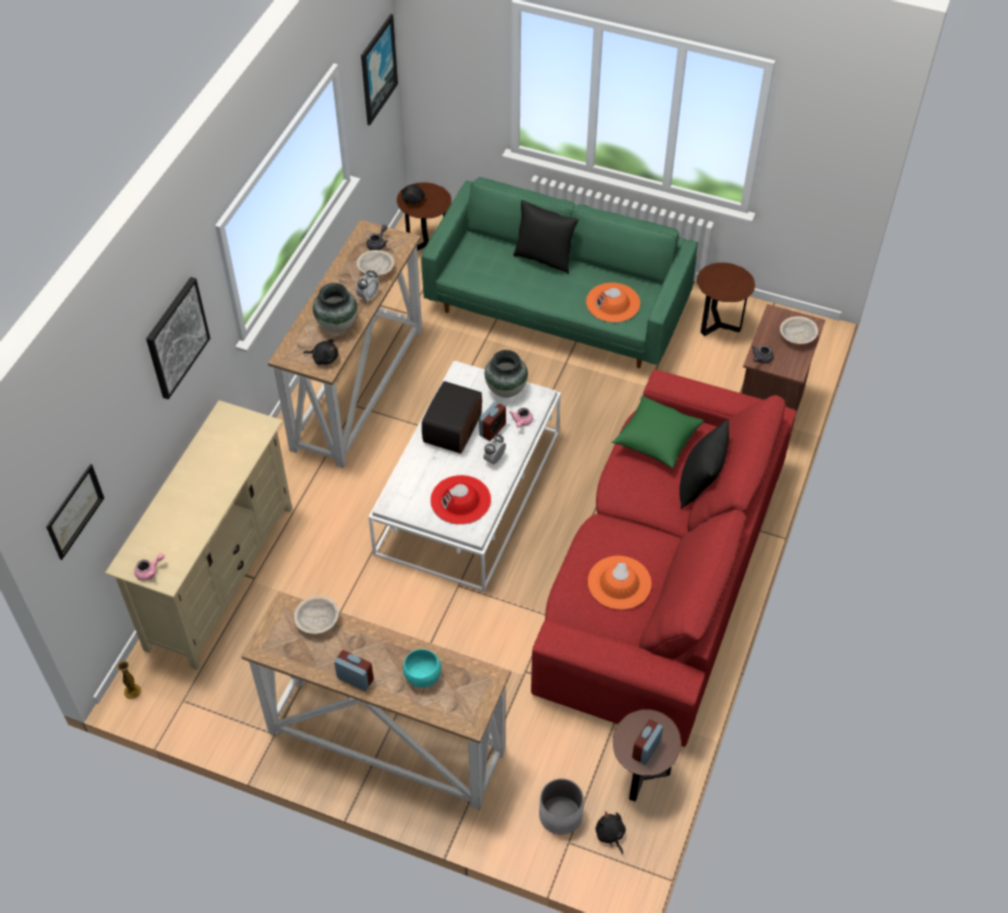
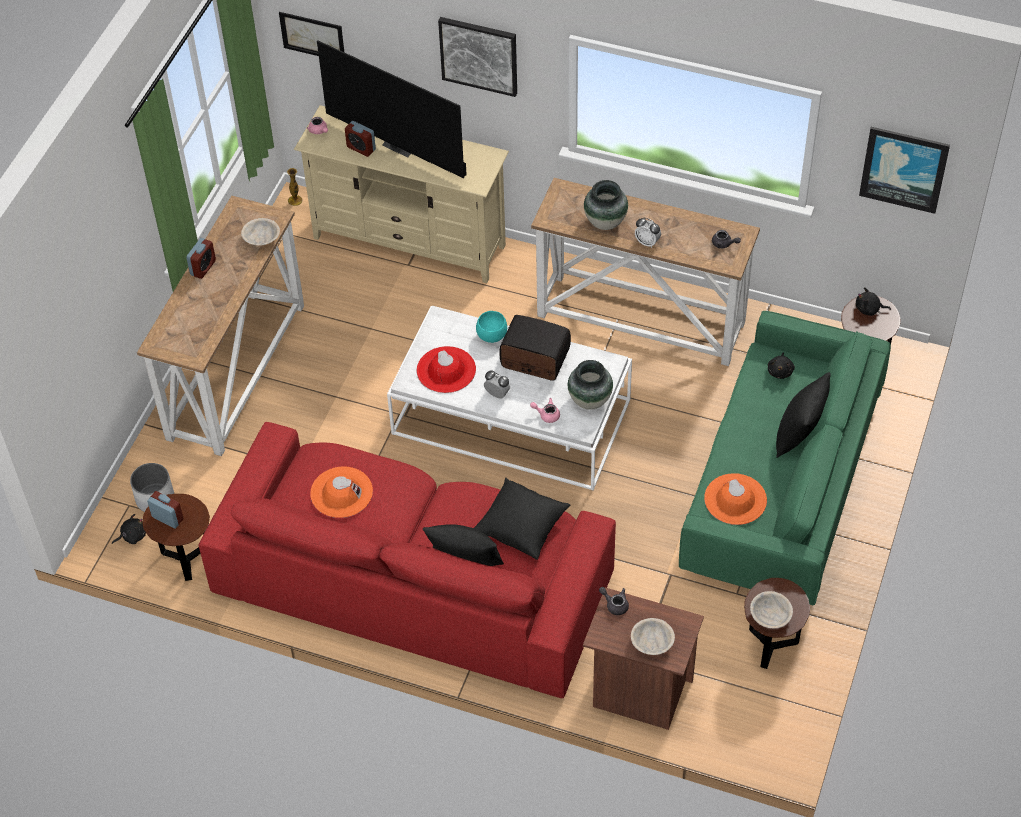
camera: 90 degrees right, 0 degrees up
(190, 492) = (401, 145): none -> television
(324, 358) = (561, 216): black plush toy -> black plush toy (780, 371)
(375, 270) = (685, 245): beige bowl -> beige bowl (770, 615)
(423, 678) = (200, 311): turquoise bowl -> turquoise bowl (491, 336)
(492, 430) = (535, 391): alarm clock -> alarm clock (361, 148)
(656, 440) = (522, 526): green pillow -> black pillow

